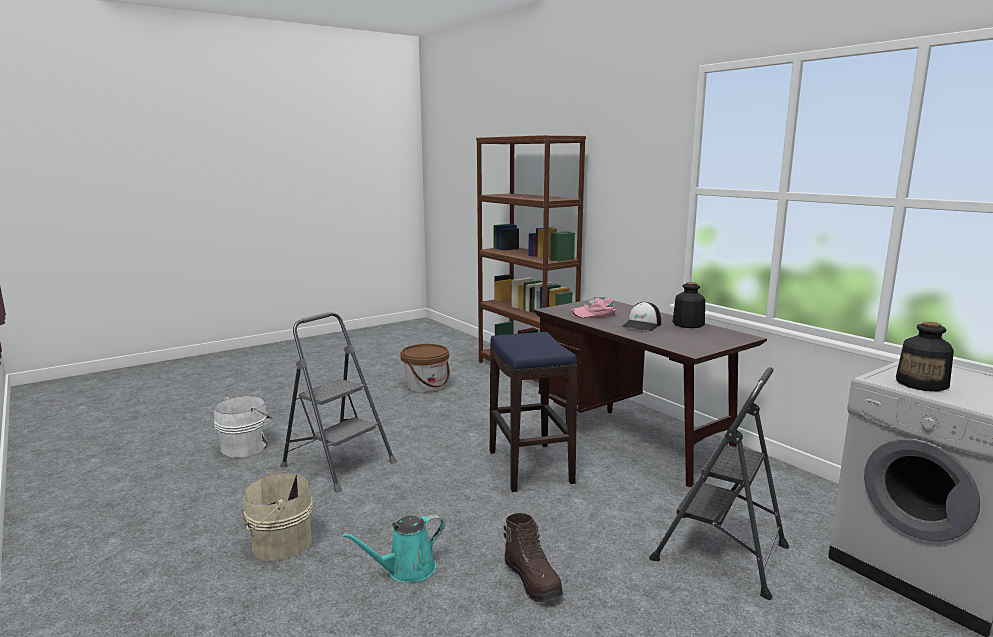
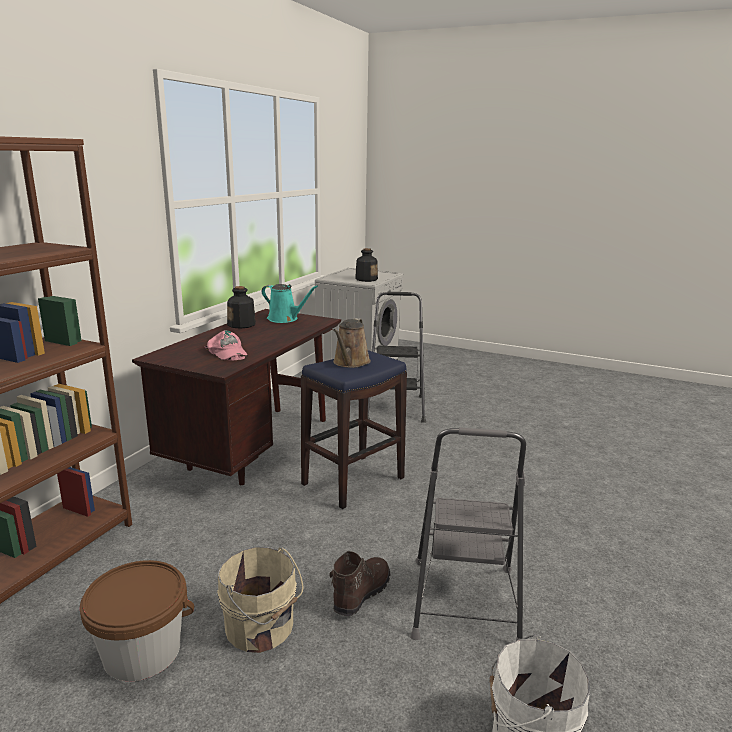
camera: 120 degrees left, 5 degrees up
(279, 543) = (605, 557): beige bucket -> beige bucket (261, 629)
(406, 570) = (541, 488): turquoise watering can -> turquoise watering can (285, 319)
(533, 342) = (350, 363): none -> brown watering can
(533, 580) = (489, 447): brown boot -> brown boot (360, 594)
(642, 325) = (259, 335): cap -> none

